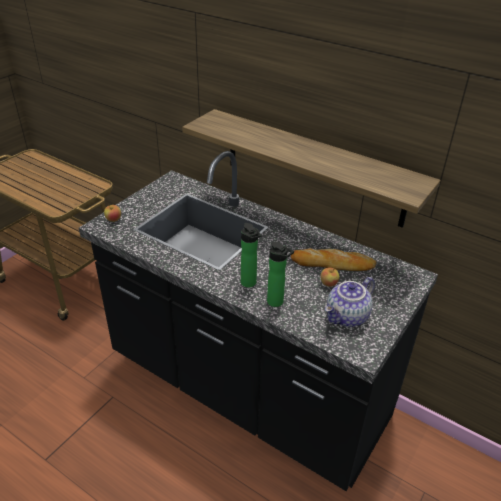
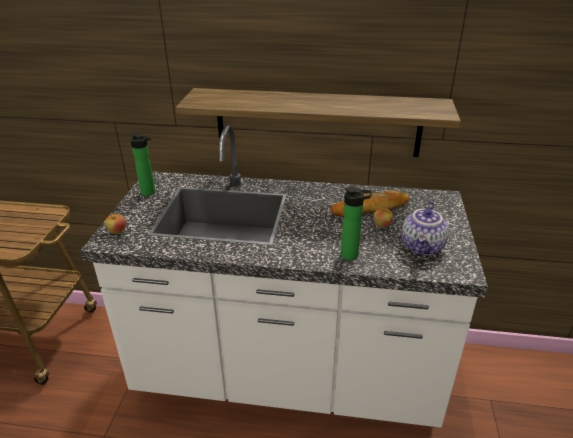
camera: 25 degrees left, 5 degrees down
(247, 390) = (287, 376): black counter -> white counter
(249, 284) = (312, 247): bottle -> bottle (149, 193)

